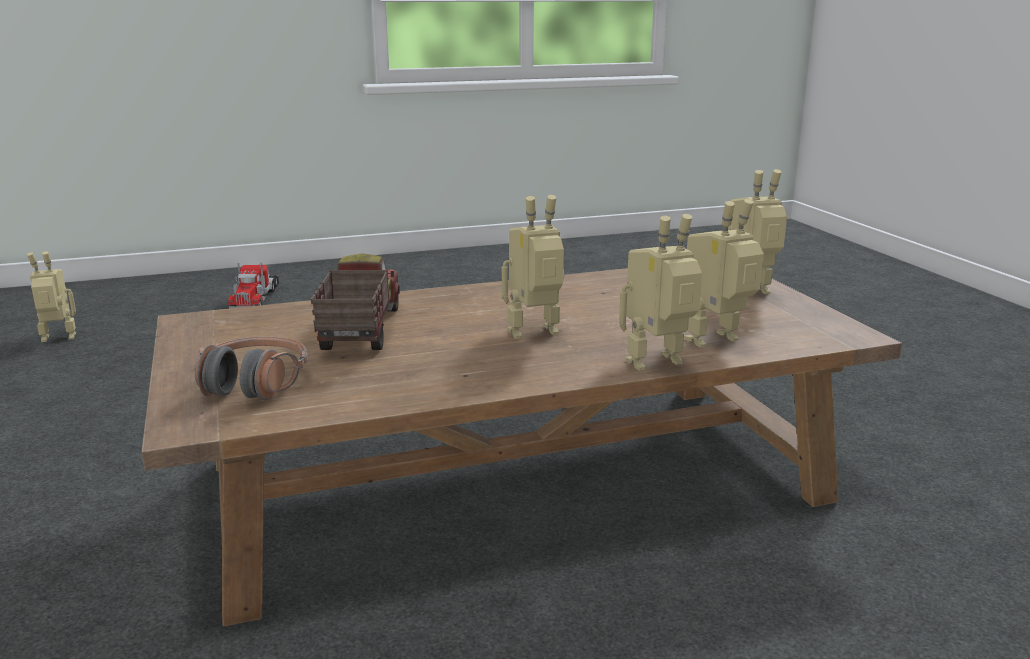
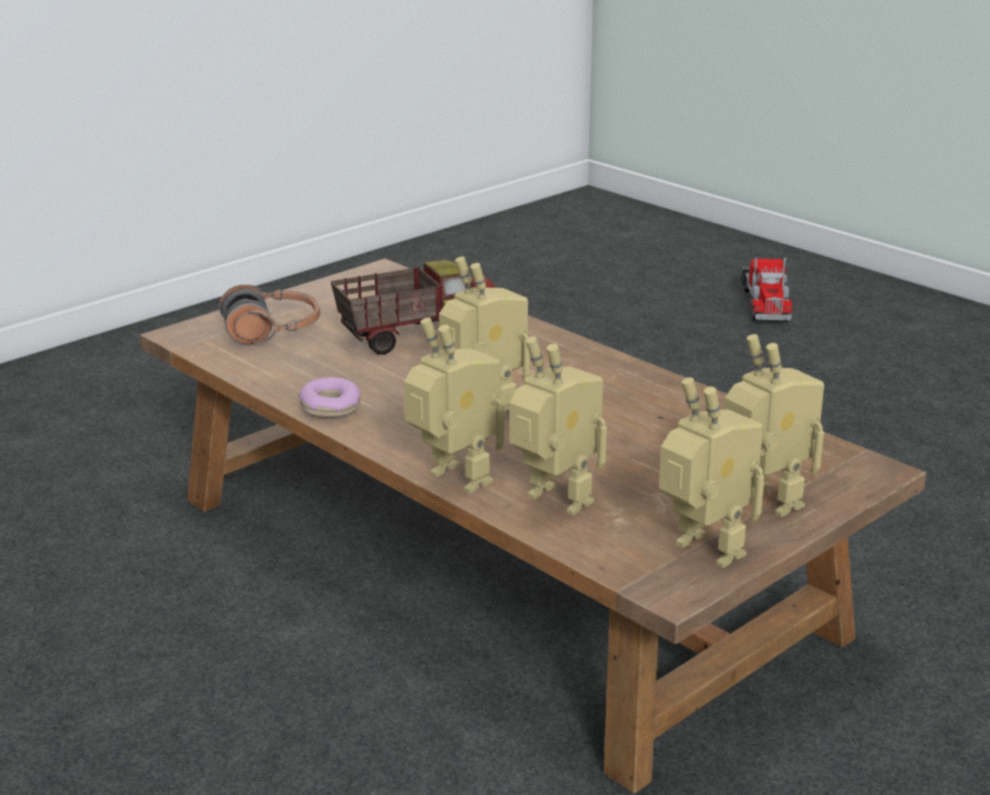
camera: 65 degrees right, 5 degrees up
(58, 339) = (556, 264): toy robot -> toy robot (703, 553)
(255, 299) = (764, 302): toy truck -> toy truck turned 60 degrees counterclockwise
(471, 386) = (330, 408): none -> donut

